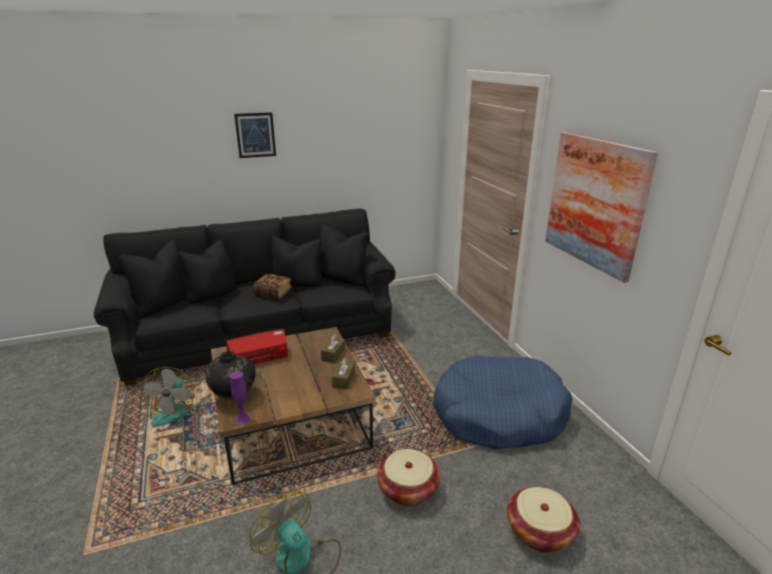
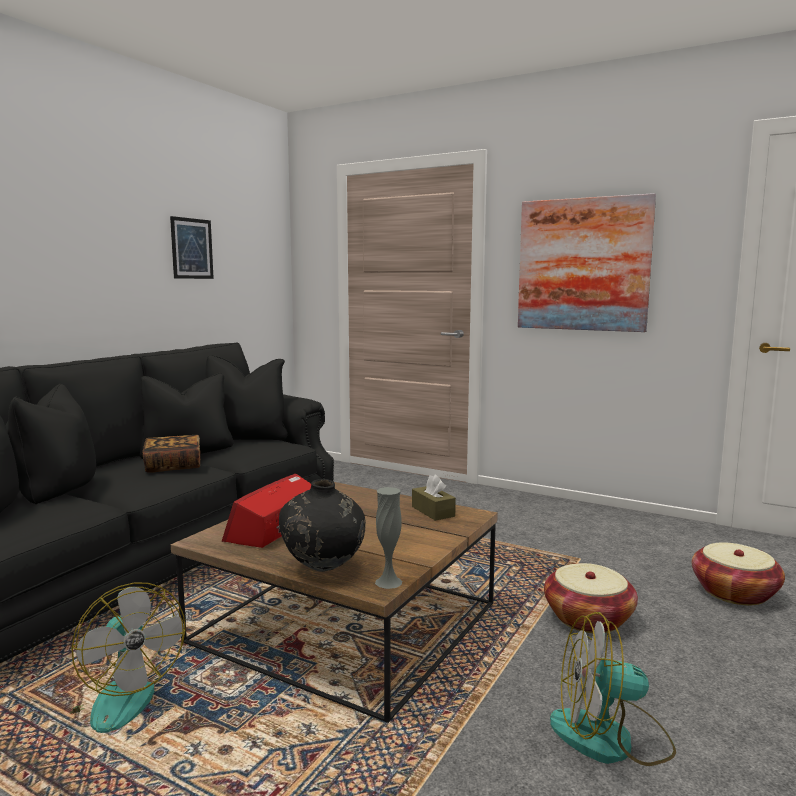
camera: 40 degrees left, 15 degrees down
(243, 419) = (388, 582): purple vase -> grey vase
(255, 135) = (68, 223): picture -> picture (192, 248)
(333, 354) = (372, 498): brown tissue box -> none
(498, 414) = (553, 531): blue dog bed -> none

